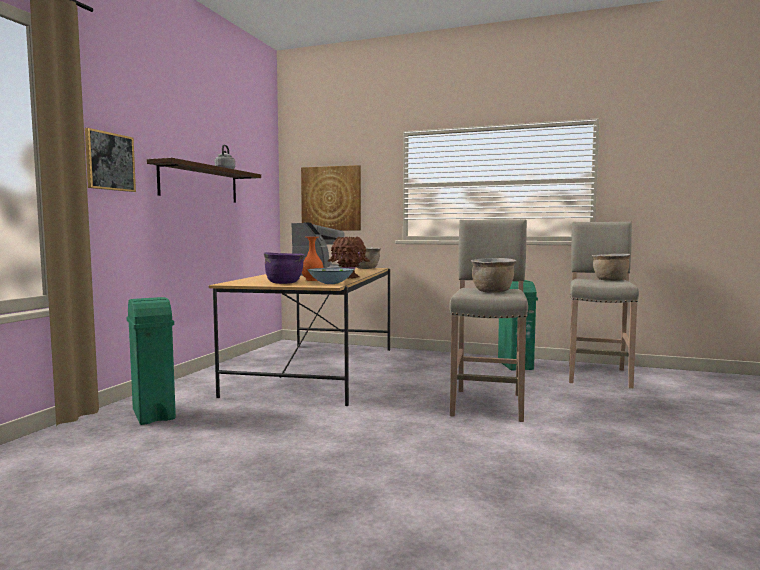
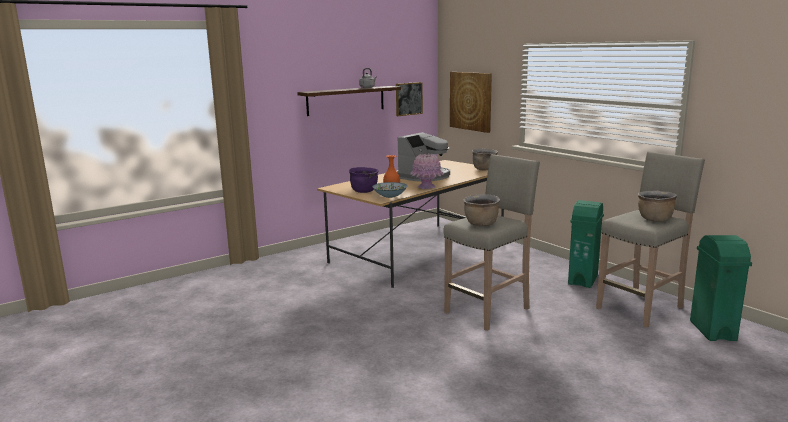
camera: 35 degrees right, 10 degrees up
(110, 161) = (268, 100): picture -> picture (408, 99)
(153, 415) = (282, 268): green trash can -> green trash can (712, 331)
(348, 277) = (426, 187): brown vase -> pink vase

